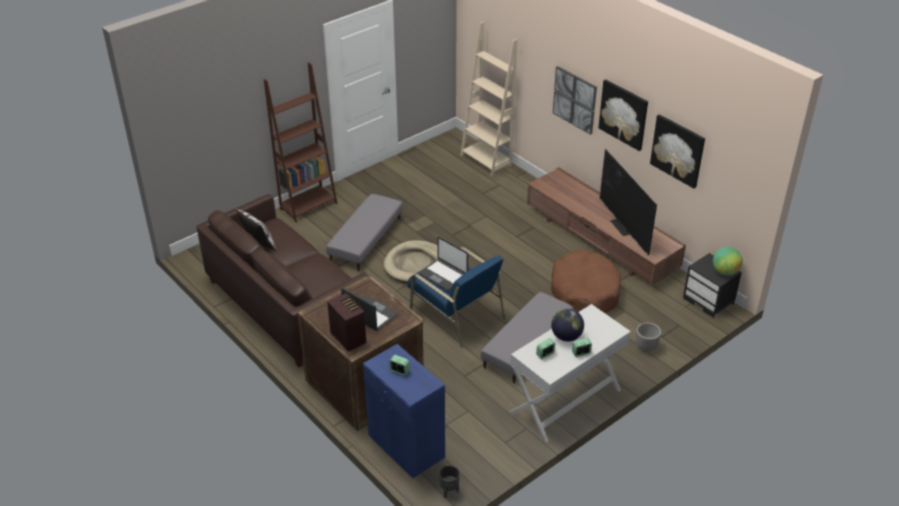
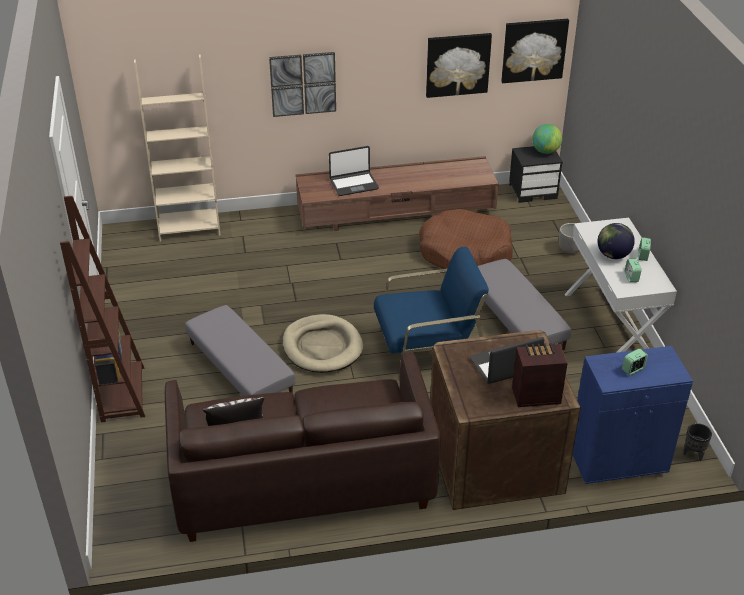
camera: 60 degrees left, 0 degrees up
(443, 275) = (414, 312): laptop -> laptop (353, 184)
(623, 227) = (428, 177): television -> none
(624, 114) = (378, 63): picture -> picture (534, 50)

